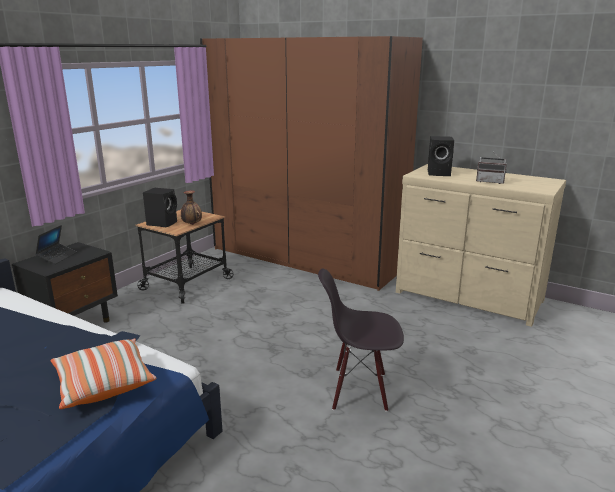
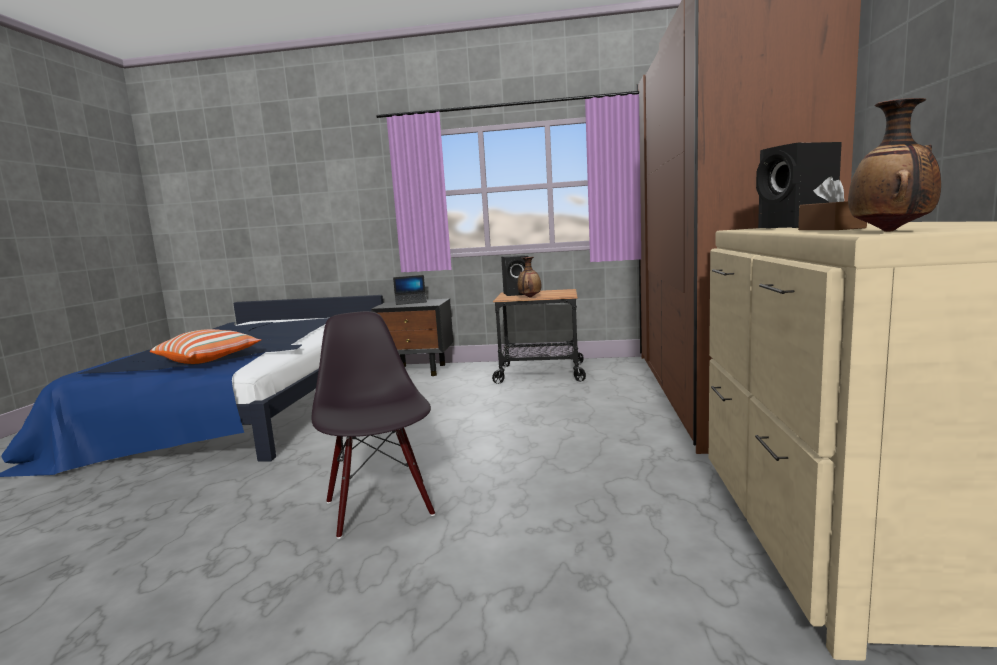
camera: 65 degrees right, 10 degrees down
(490, 182) = (830, 229): radio -> brown tissue box
(539, 189) = (891, 231): none -> vase

